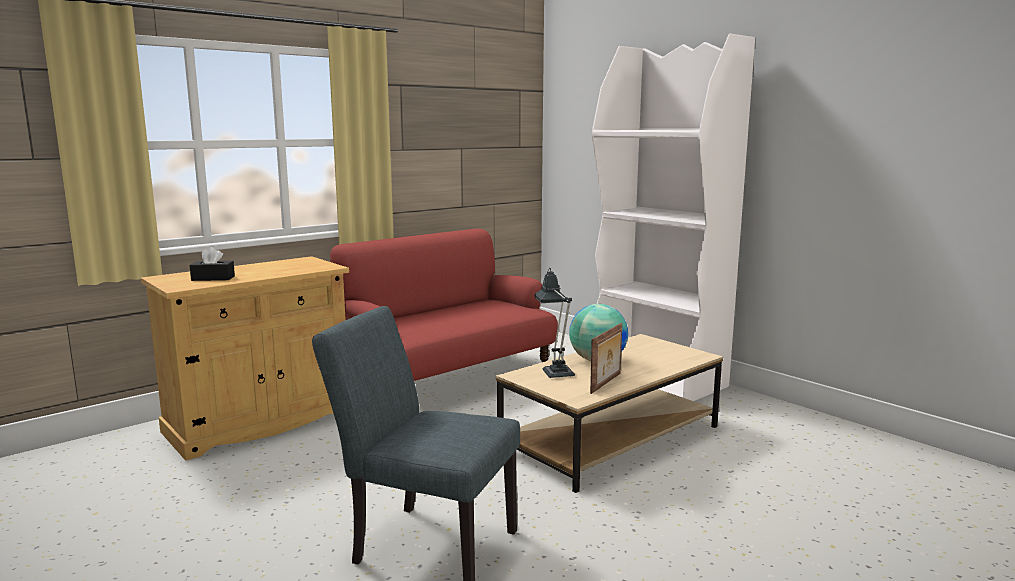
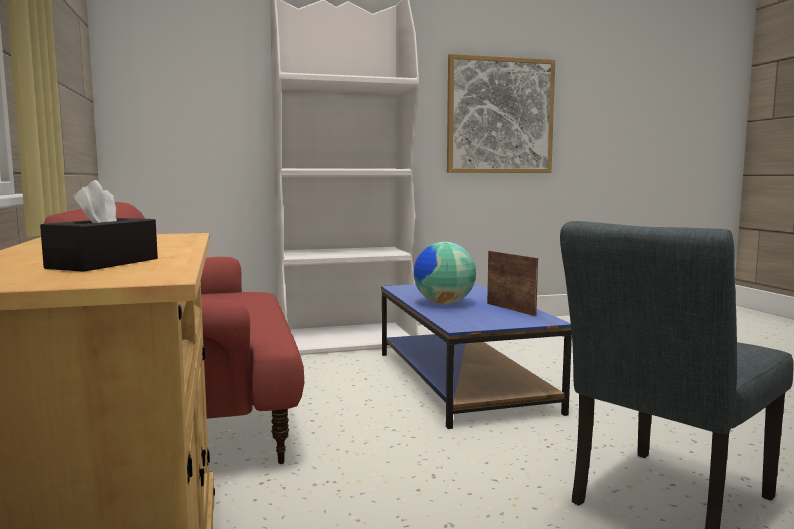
camera: 65 degrees left, 5 degrees down
(556, 371) = (460, 315): table lamp -> none
(610, 438) = (460, 380): beige coffee table -> blue coffee table
(883, 160) = (500, 116): none -> picture

